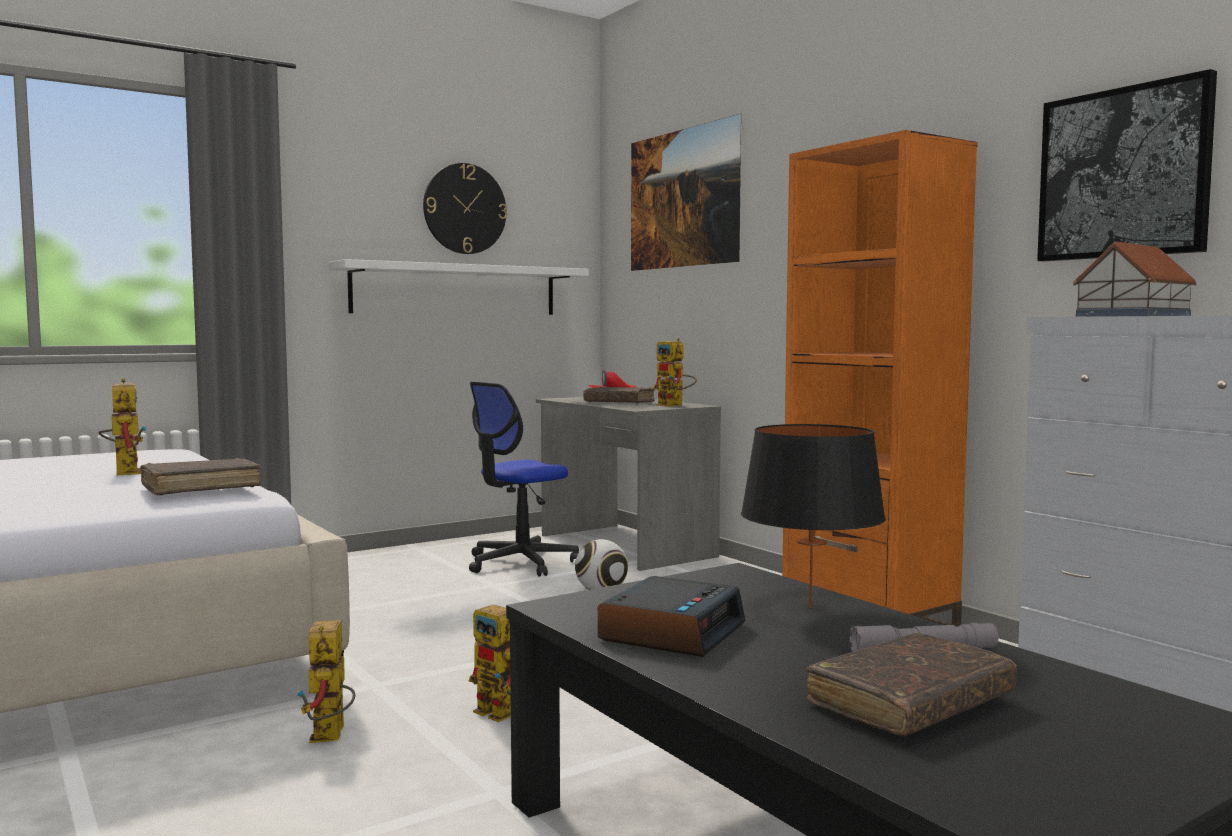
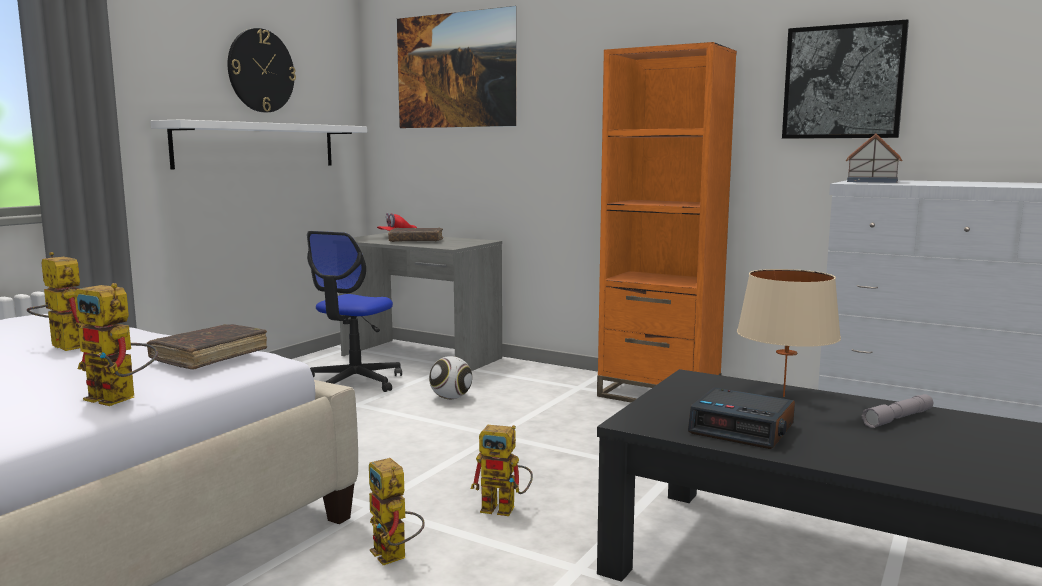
camera: 25 degrees left, 5 degrees up
(672, 631) = (743, 429): alarm clock -> alarm clock turned 120 degrees clockwise
(675, 405) = (468, 242): toy robot -> toy robot (121, 399)
(810, 606) = (783, 396): black table lamp -> beige table lamp
(910, 703) = (952, 453): brown book -> none

